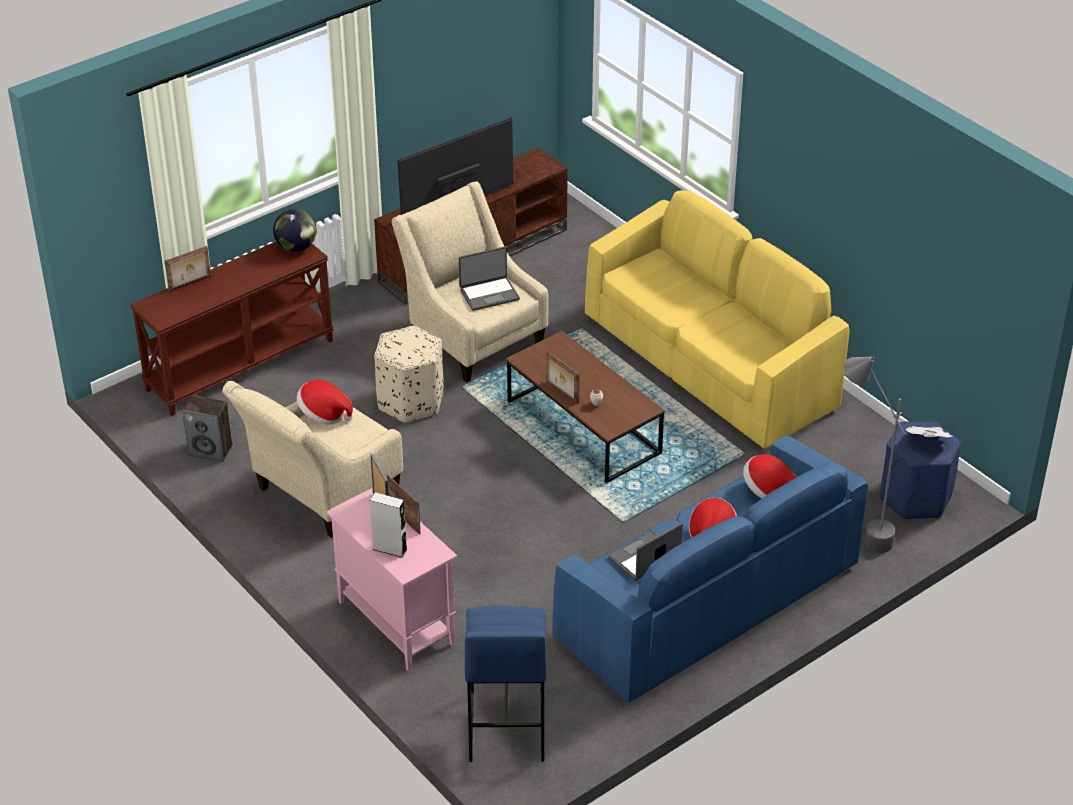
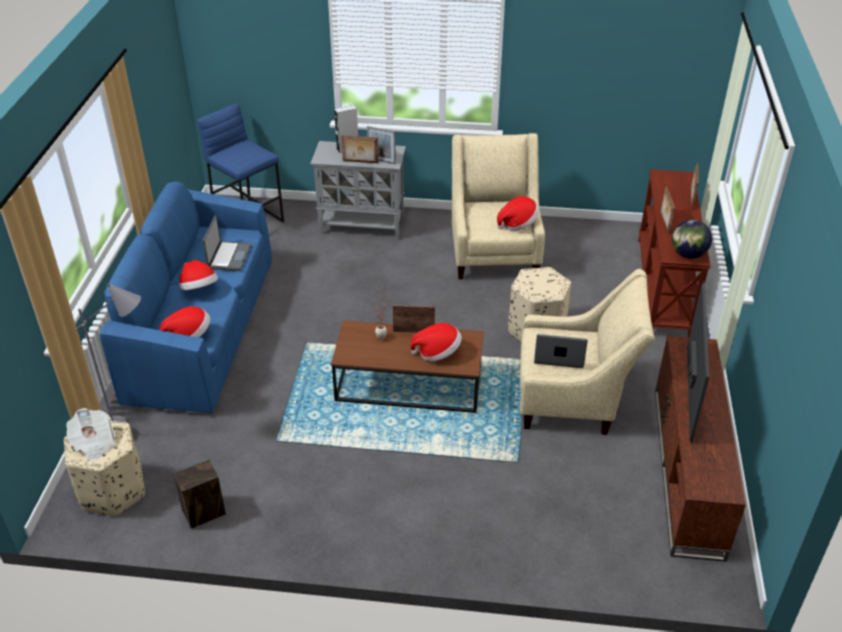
camera: 135 degrees right, 0 degrees up
(211, 450) = (586, 238): speaker -> speaker (203, 513)
(258, 279) = (664, 223): none -> picture frame
(395, 622) = (362, 226): pink cabinet -> grey cabinet
(489, 294) = (559, 355): laptop -> laptop turned 75 degrees clockwise
(568, 364) = (437, 352): none -> hat
(709, 363) = (386, 502): yellow sofa -> none
(915, 498) = (112, 490): blue ottoman -> beige ottoman

